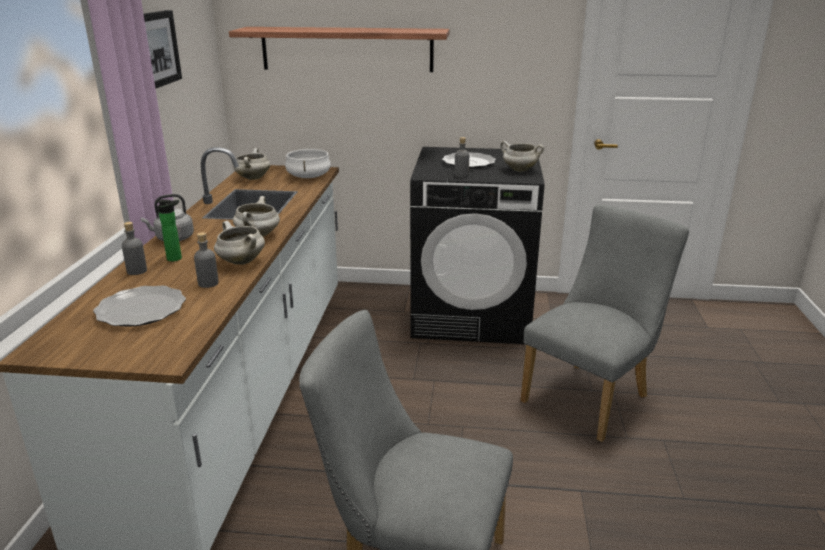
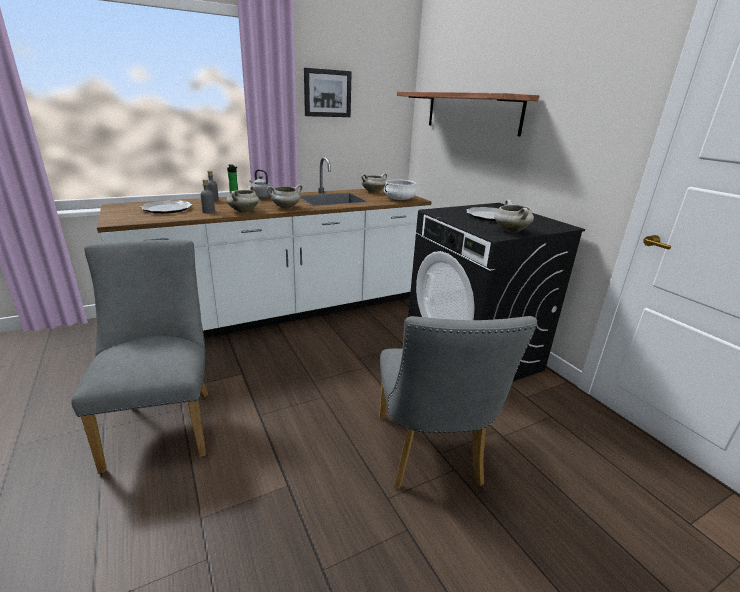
camera: 55 degrees right, 0 degrees up
(461, 175) = (455, 218): grey bottle -> none
(591, 396) = (430, 455): grey chair -> grey chair turned 75 degrees clockwise

